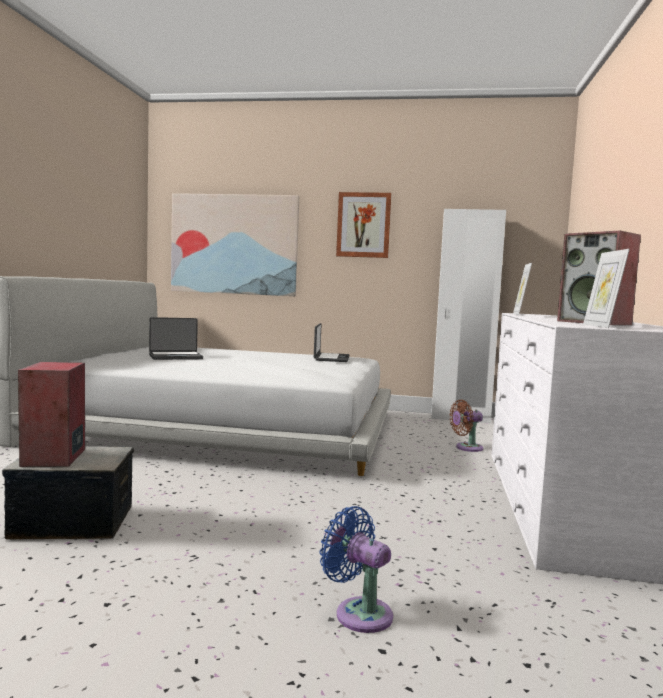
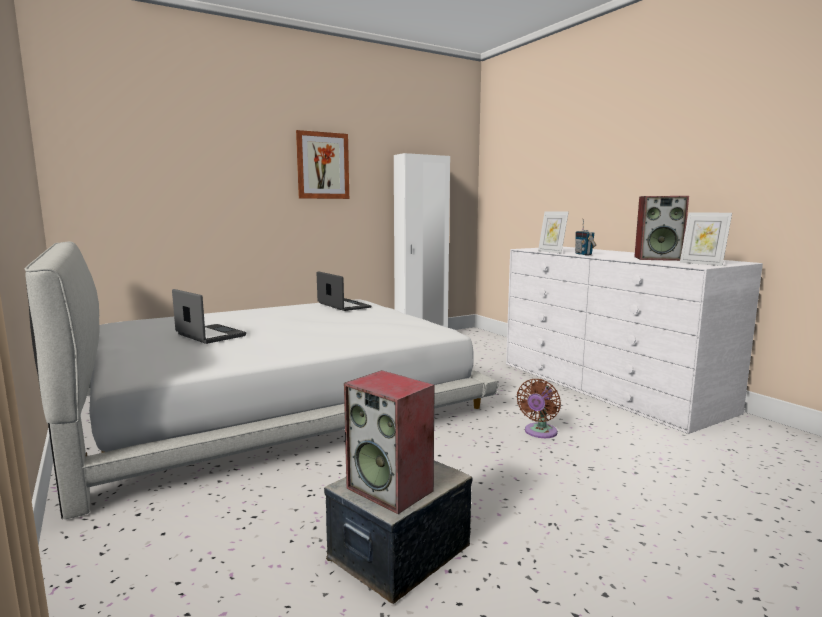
camera: 40 degrees left, 5 degrees up
(175, 357) = (209, 335): laptop -> laptop turned 75 degrees counterclockwise
(234, 244) = (176, 187): picture -> none
(359, 612) = (703, 504): blue fan -> none
(466, 448) = (480, 362): brown fan -> brown fan (539, 432)
(537, 317) = (583, 254): none -> radio

